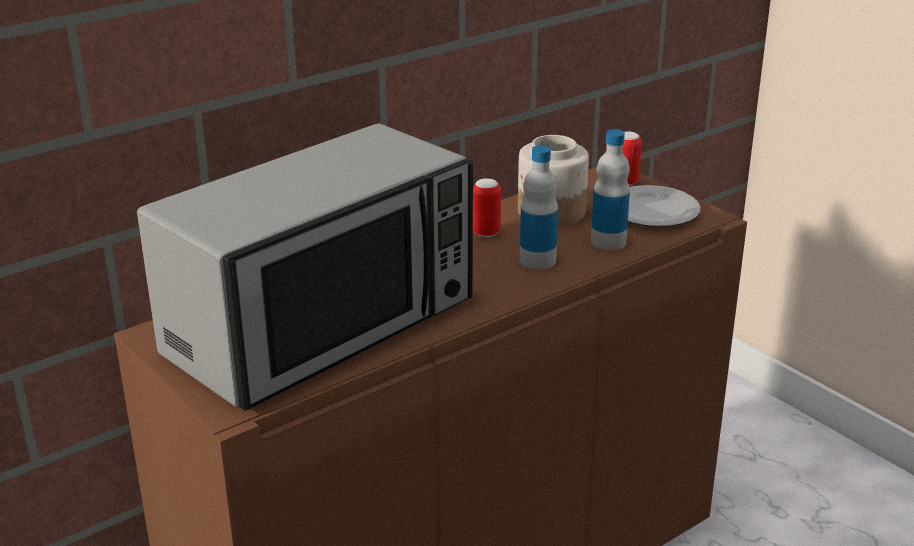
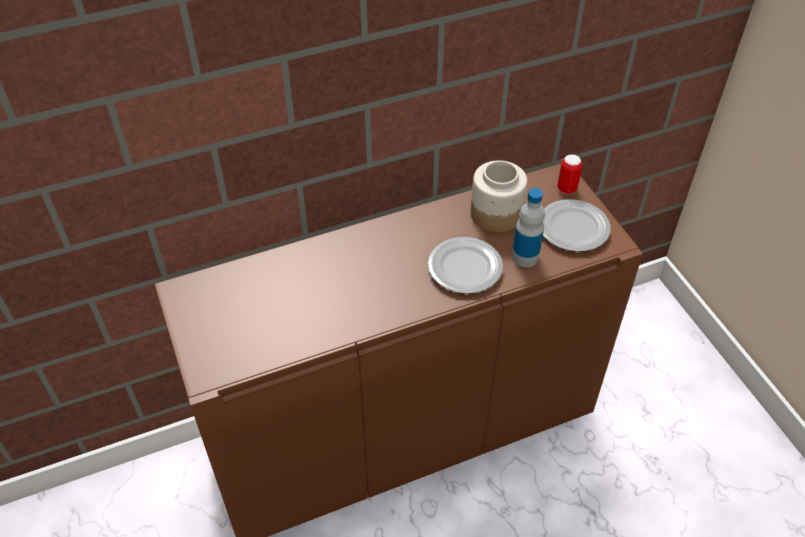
camera: 15 degrees right, 20 degrees up
(324, 327) = (291, 308): microwave -> none
(486, 233) = (439, 228): can -> none
(537, 260) = (464, 267): bottle -> plate

